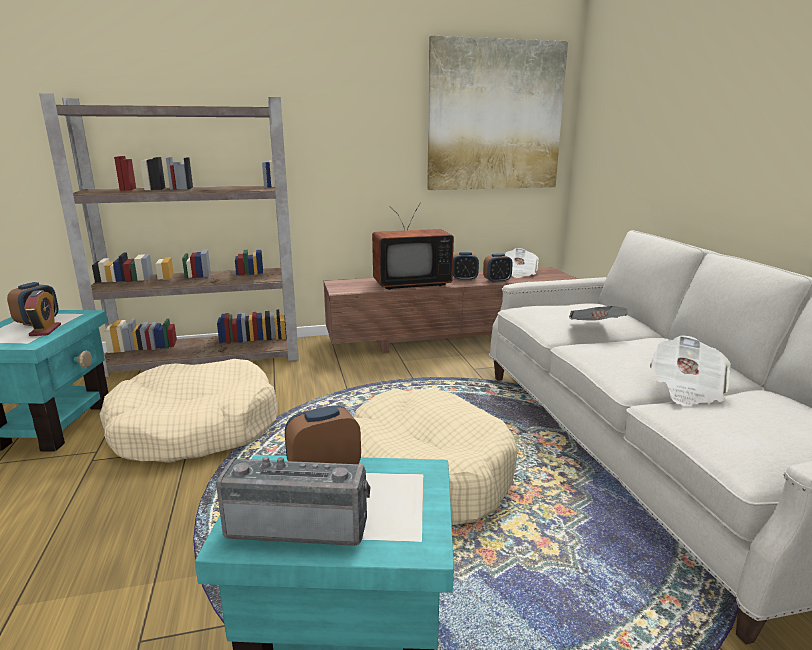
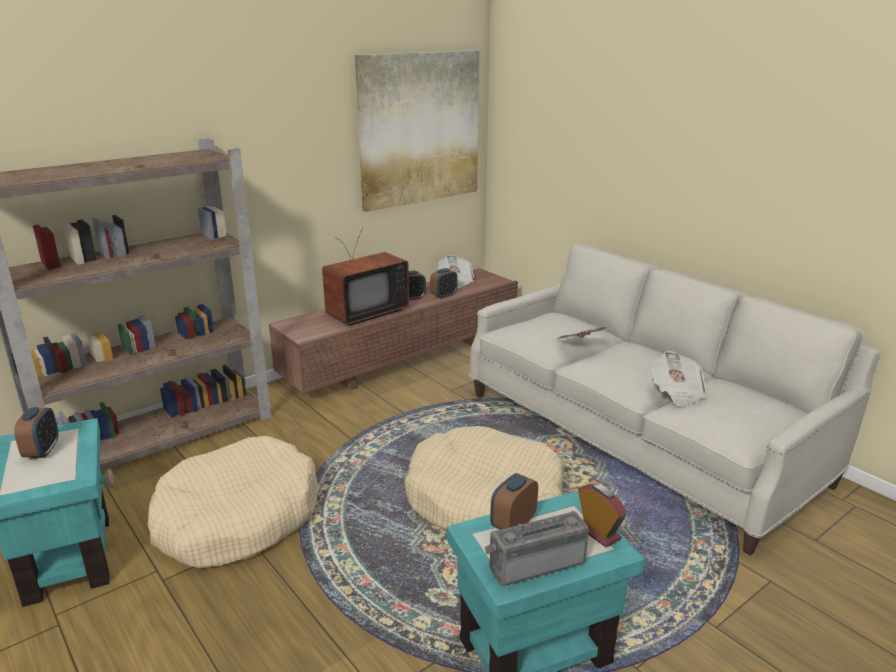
camera: 25 degrees left, 5 degrees up
(45, 330) = (71, 459): alarm clock -> alarm clock (598, 532)

